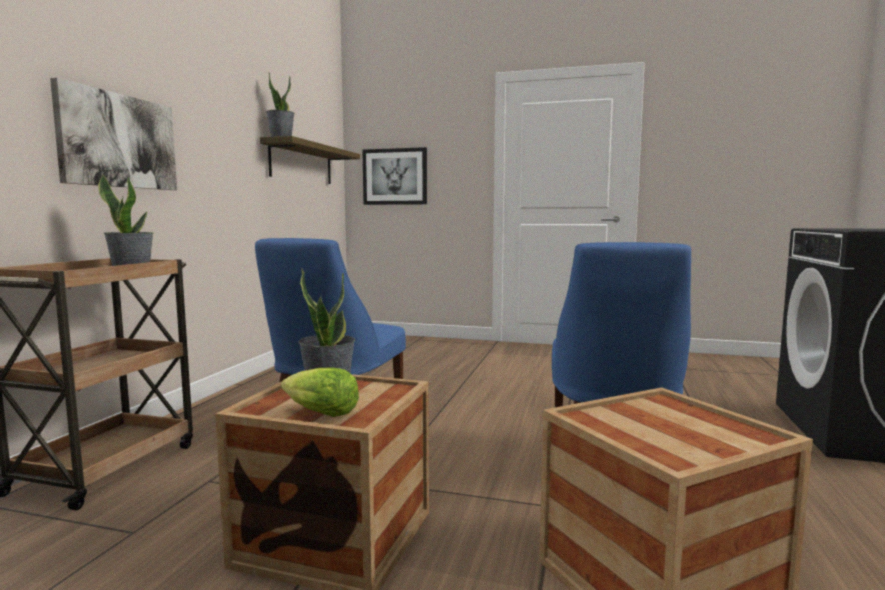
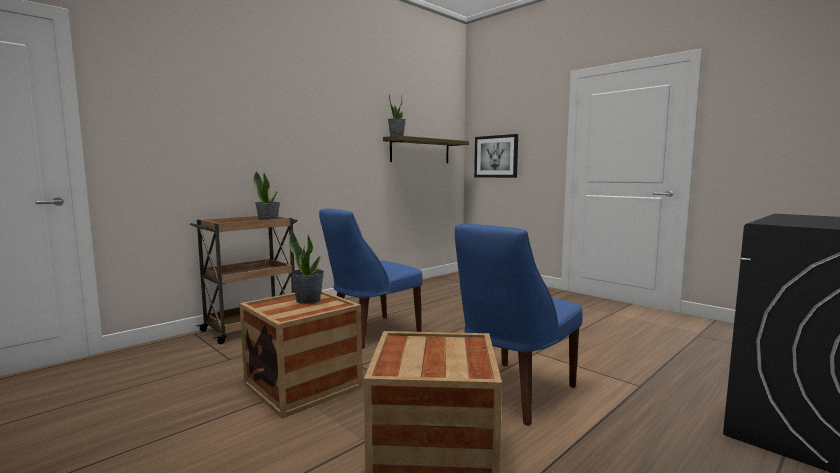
camera: 30 degrees right, 0 degrees up
(118, 141) = (278, 150): picture -> none
(320, 413) = (281, 311): lettuce -> none

